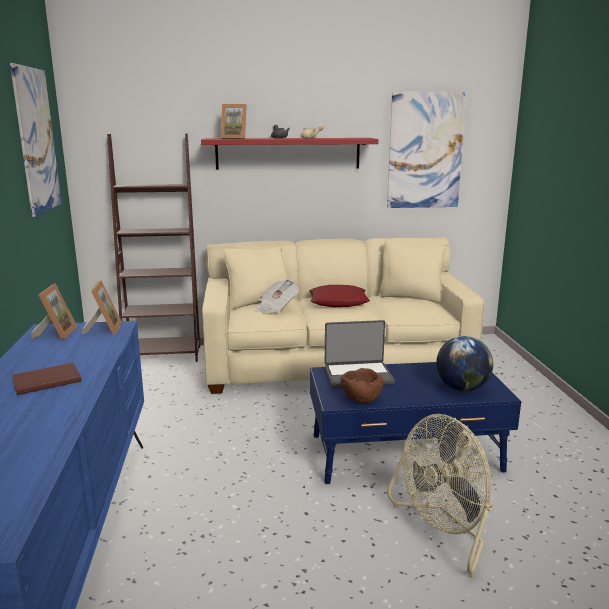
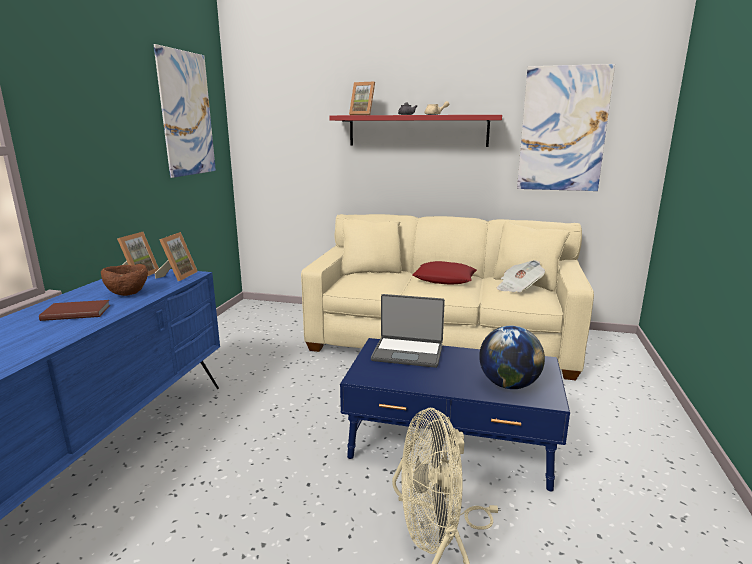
camera: 20 degrees right, 0 degrees up
(162, 355) = (296, 310): brown bookcase -> none
(276, 308) = (379, 278): newspaper -> newspaper (518, 288)
(361, 400) = (388, 378): brown bowl -> brown bowl (128, 293)

